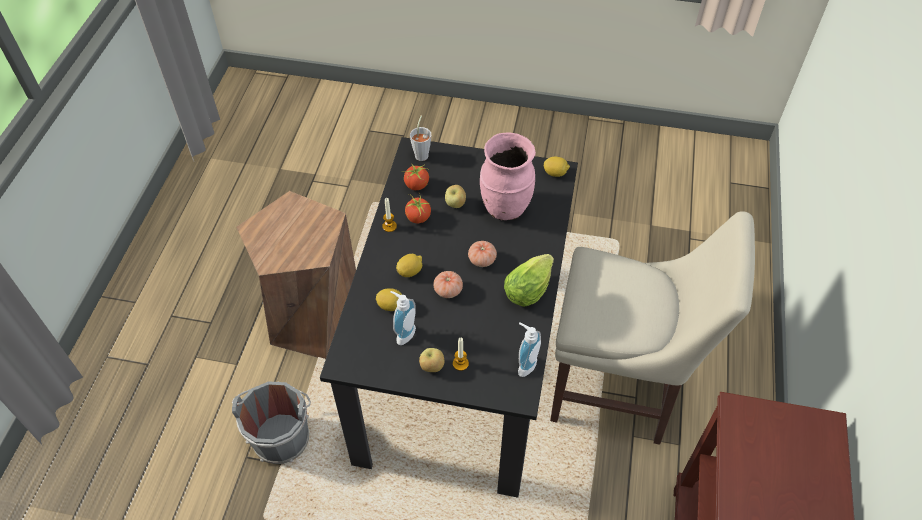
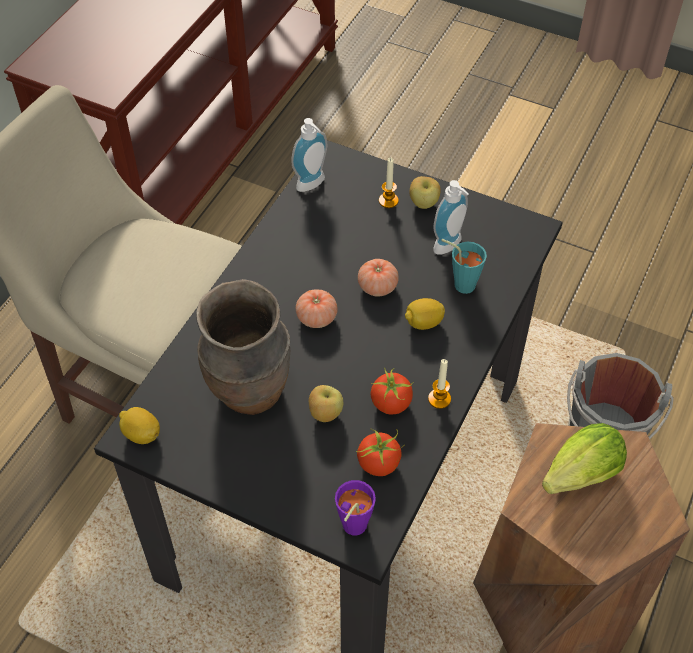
camera: 165 degrees left, 0 degrees up
(390, 305) = (460, 283): lemon -> turquoise cup
(422, 153) = (351, 529): grey cup -> purple cup
(505, 207) = (250, 392): pink vase -> brown vase
(530, 288) = (266, 267): lettuce -> lettuce (577, 477)

